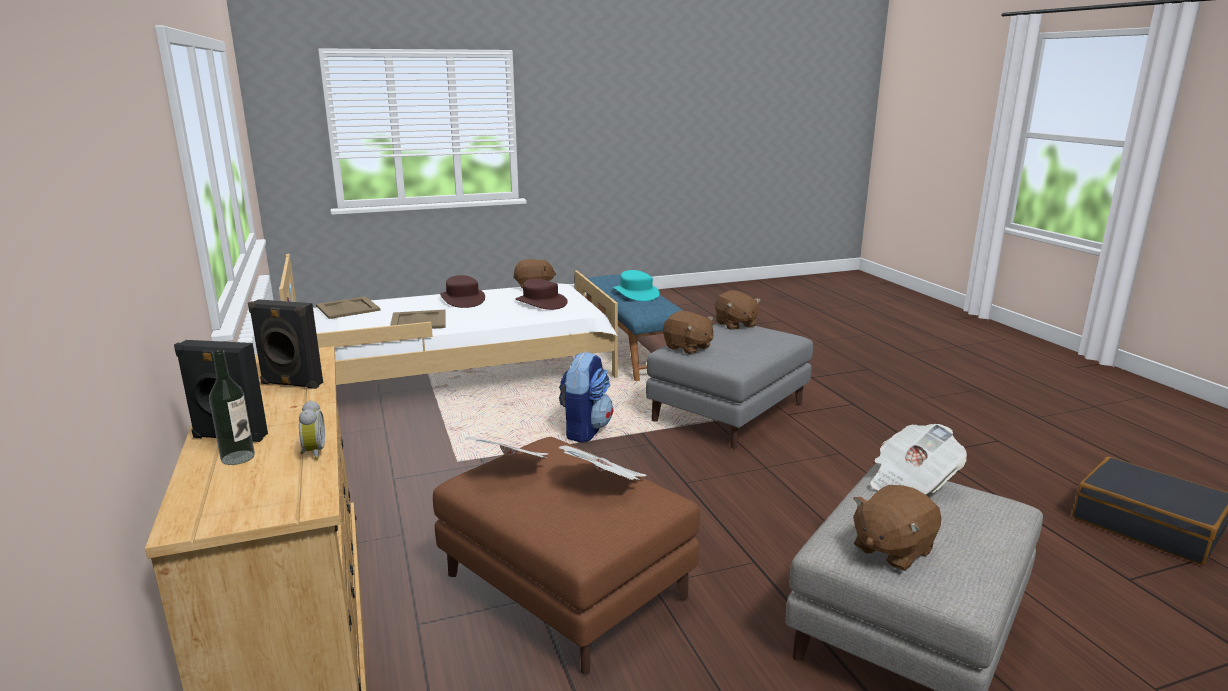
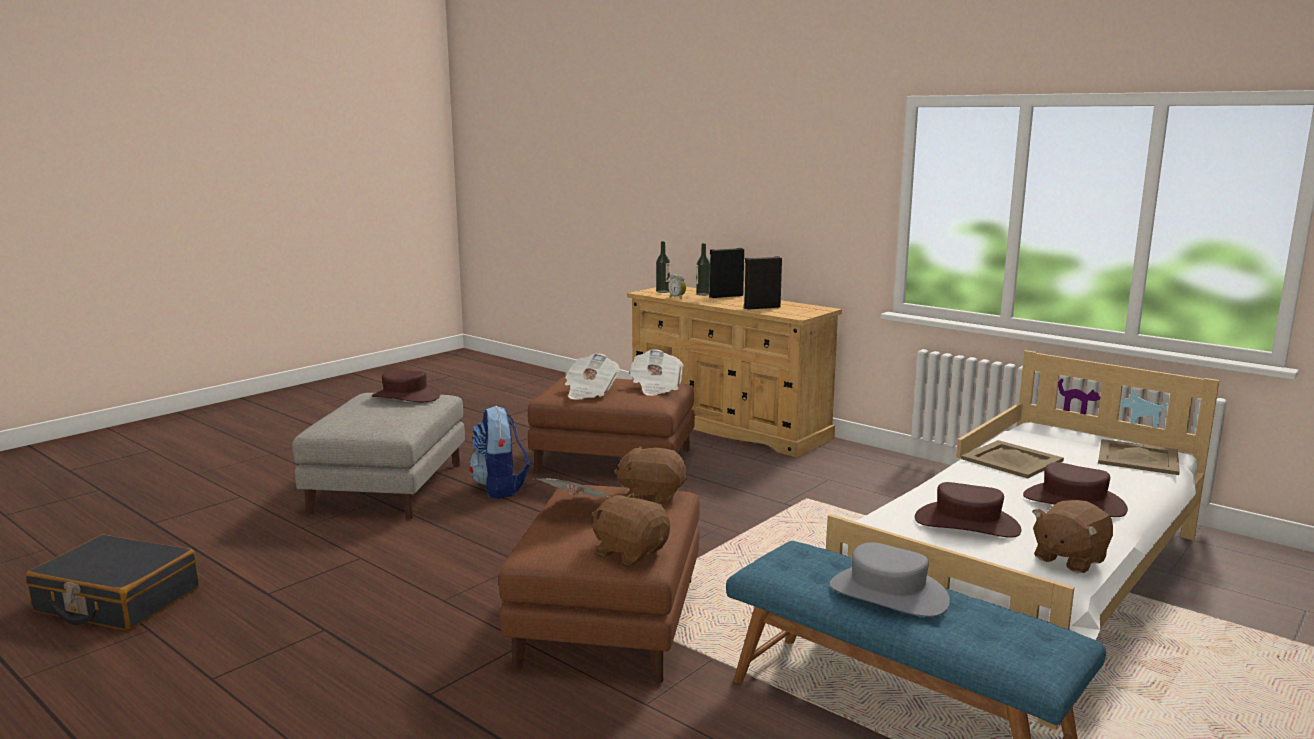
camera: 150 degrees right, 5 degrees down
(267, 495) = (662, 291): none -> bottle
(585, 430) = (747, 553): backpack -> backpack (500, 488)
(636, 293) = (888, 594): turquoise hat -> grey hat
(729, 411) = (609, 624): grey ottoman -> brown ottoman
(891, 549) = (405, 396): brown plush toy -> brown hat
(911, 482) = (386, 424): newspaper -> newspaper (576, 509)

